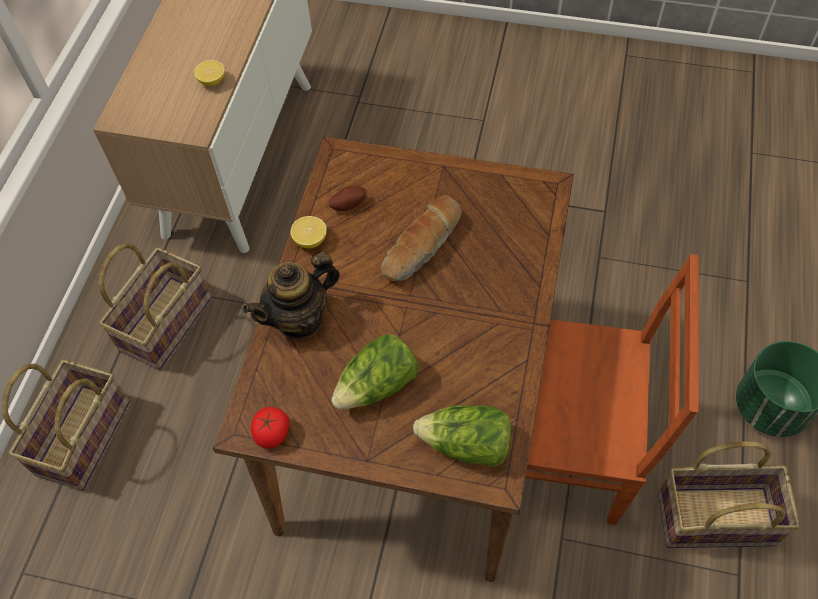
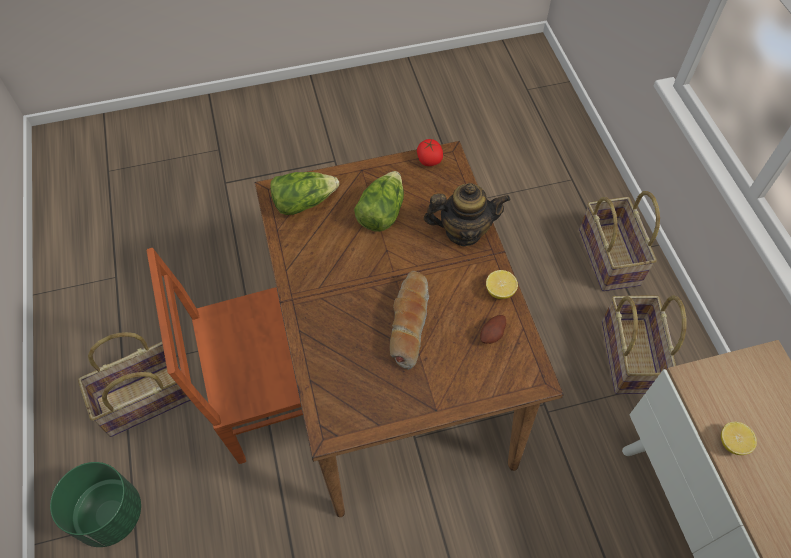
camera: 150 degrees right, 0 degrees up
(300, 319) = (463, 231): teapot -> teapot turned 60 degrees clockwise

